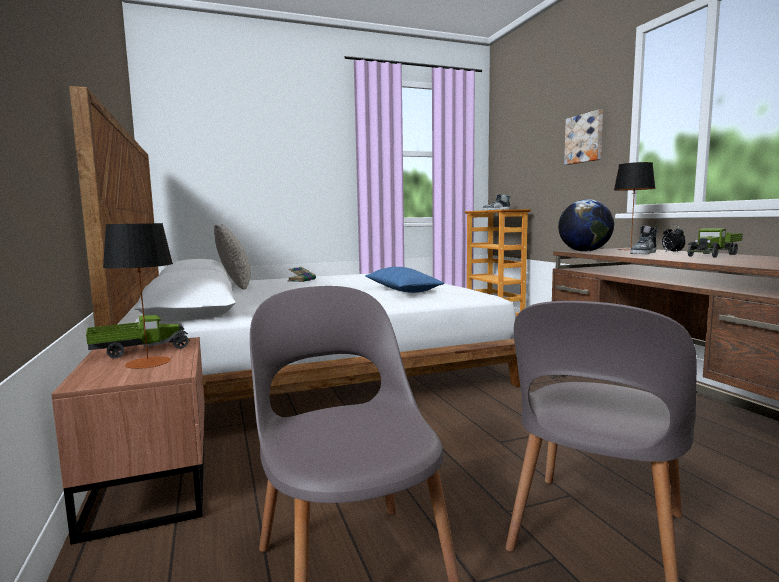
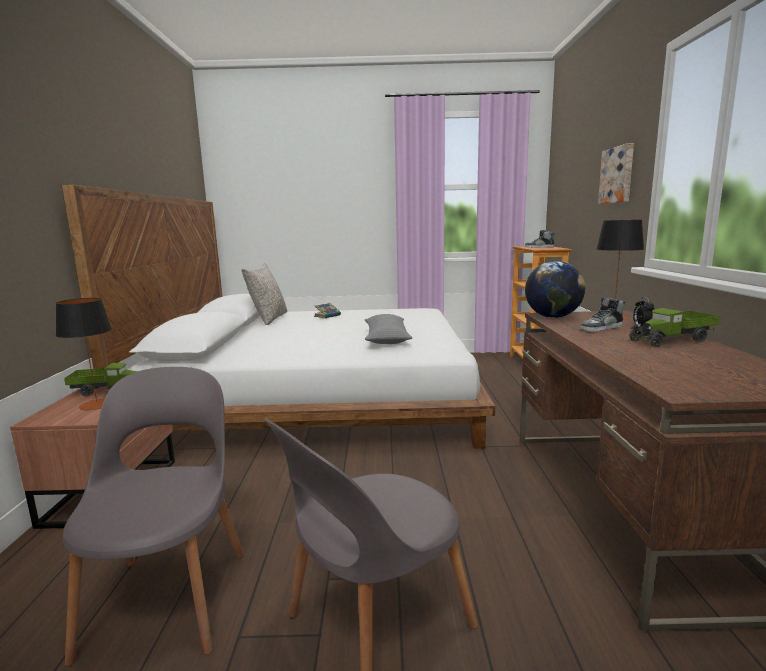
camera: 20 degrees right, 5 degrees up
(402, 290) = (386, 338): blue pillow -> grey pillow

